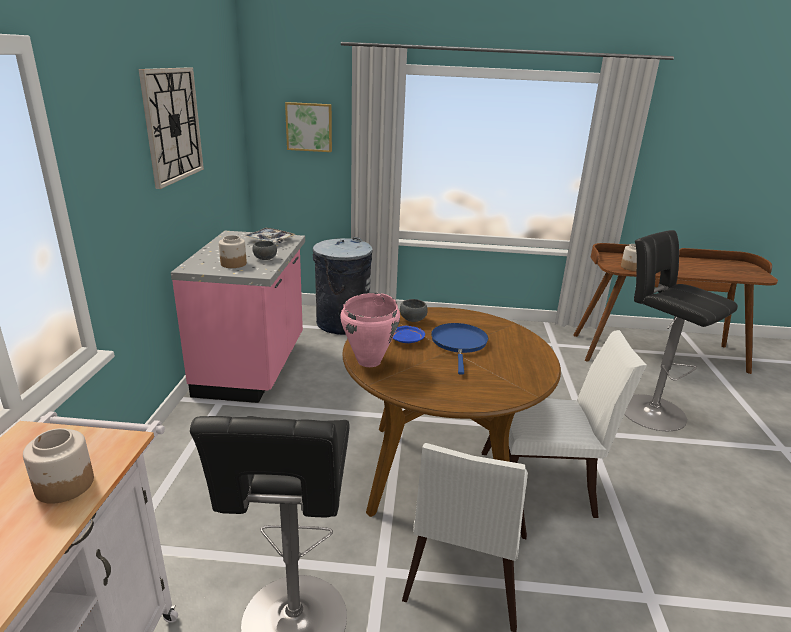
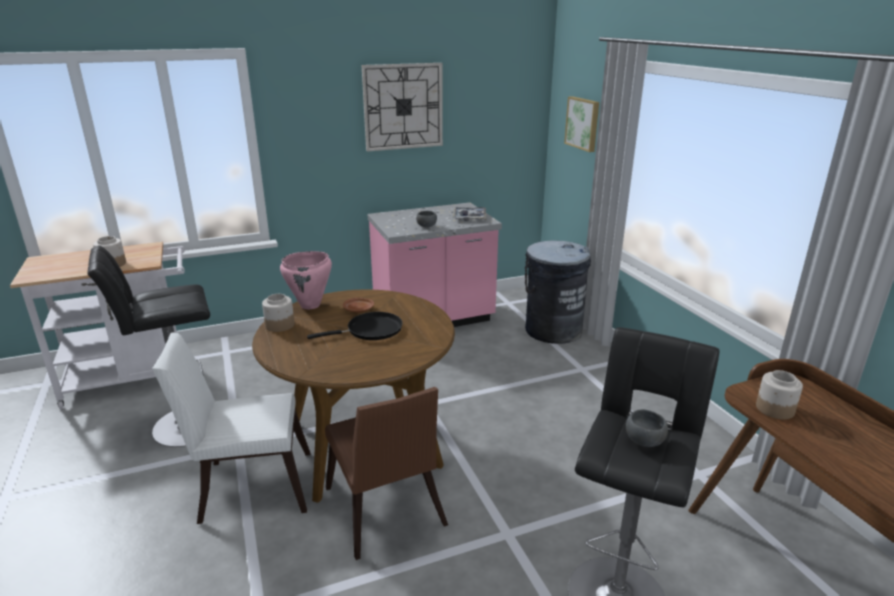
camera: 65 degrees right, 0 degrees up
(233, 264) = (403, 222): jar -> jar (279, 325)
(407, 340) = (359, 310): blue plate -> brown plate
(412, 320) = (400, 304): grey bowl -> grey bowl (643, 441)
(459, 344) = (370, 330): blue frying pan -> black frying pan
(545, 485) = (385, 513): white chair -> brown chair

